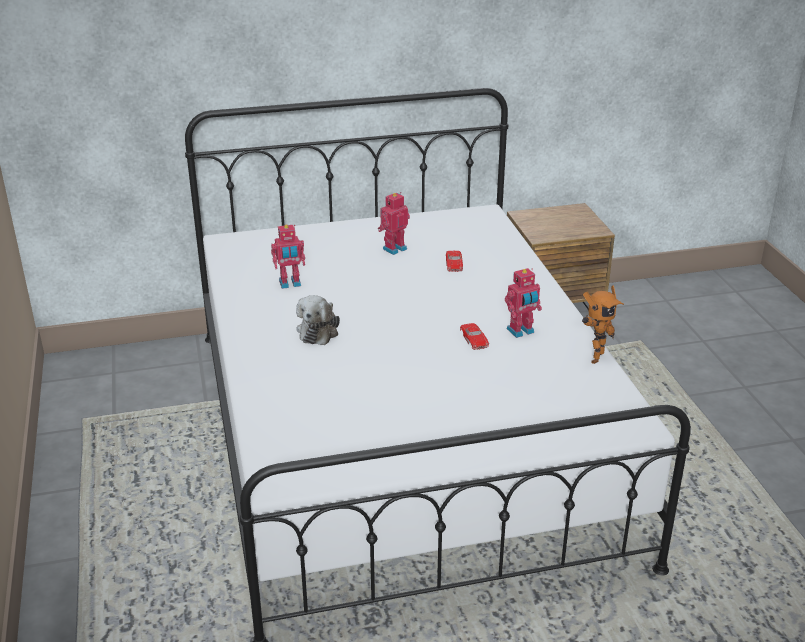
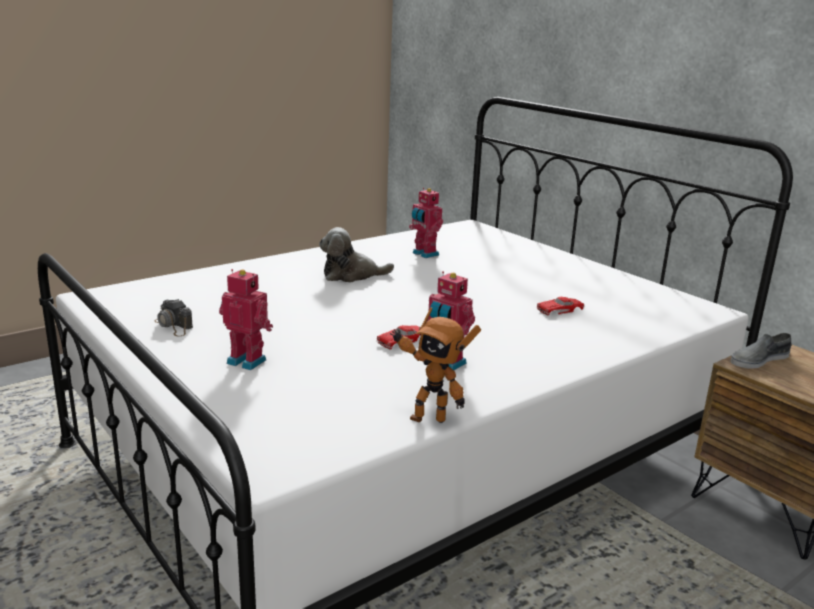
camera: 65 degrees right, 10 degrees down
(384, 439) = (173, 326): none -> camera
(393, 248) = (550, 280): toy robot -> toy robot (248, 360)
(536, 229) = (758, 360): none -> grey shoe

